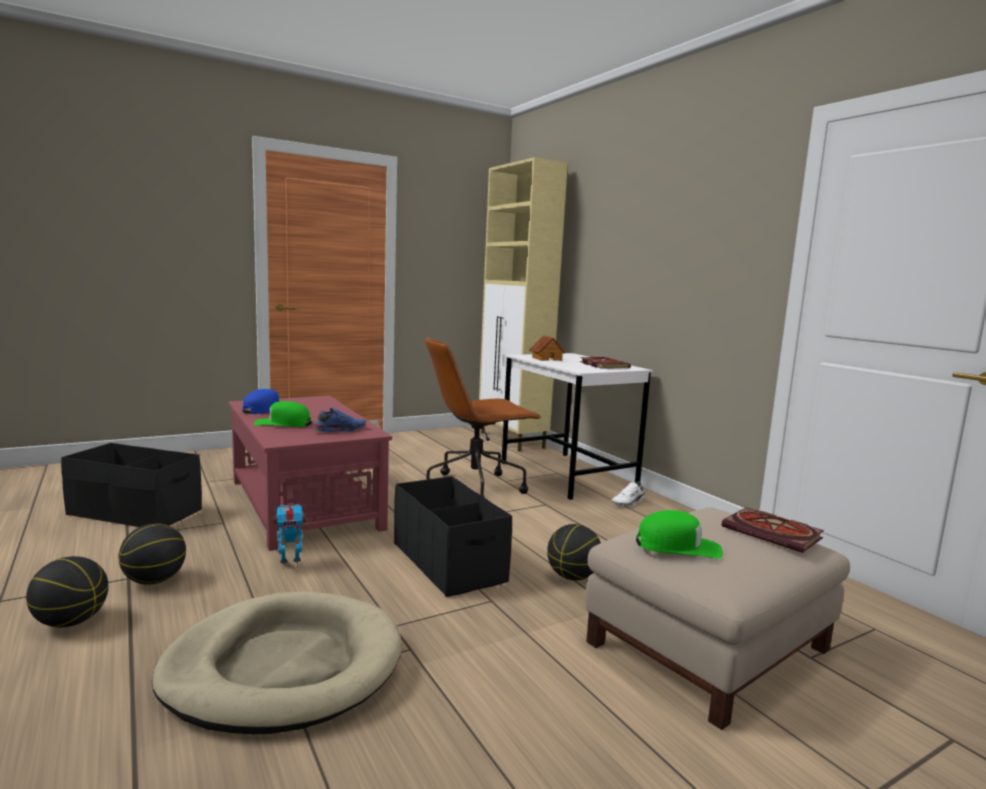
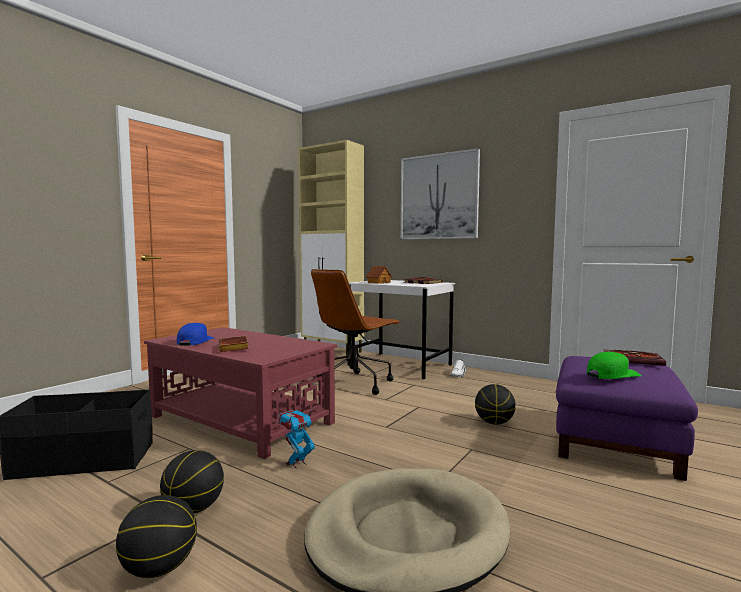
camera: 25 degrees left, 5 degrees down
(283, 424) = (234, 348): green cap -> brown book
(339, 430) = (290, 345): blue shoe -> none
(448, 562) = (408, 433): black storage box -> none
(646, 240) = (438, 197): none -> picture
(709, 647) = (616, 441): beige ottoman -> purple ottoman

